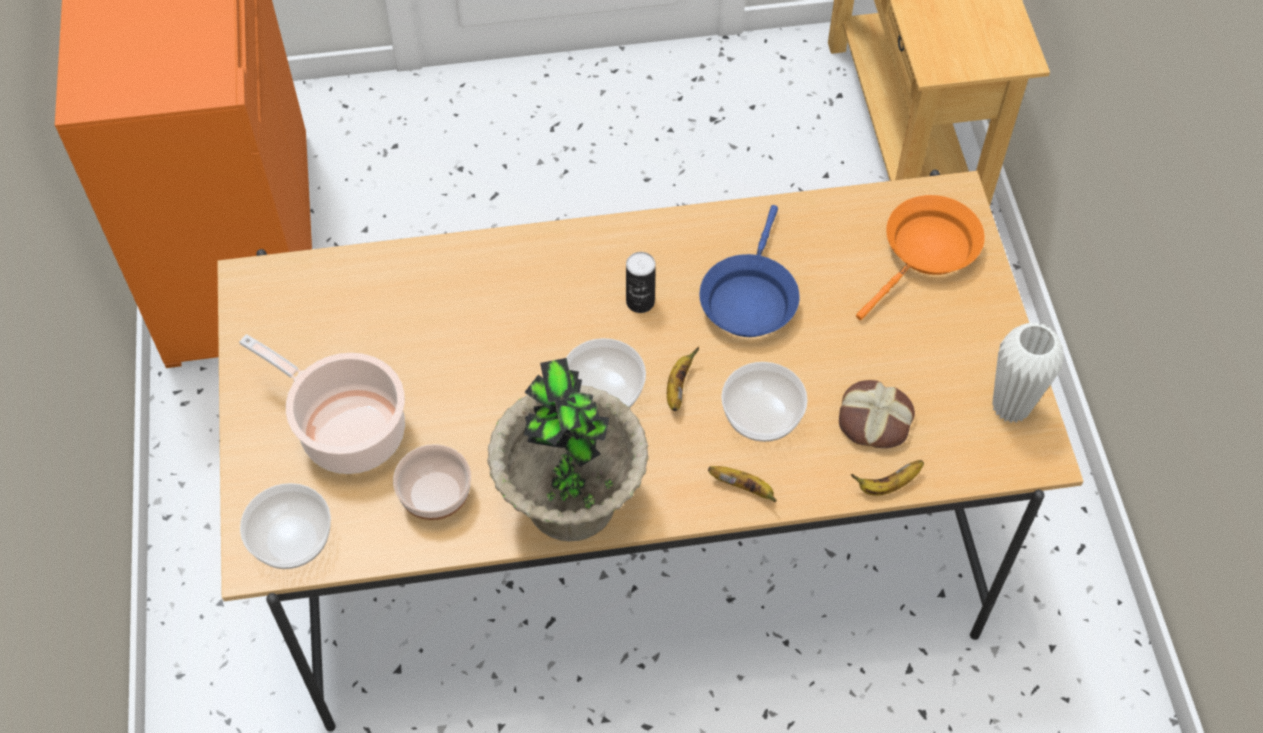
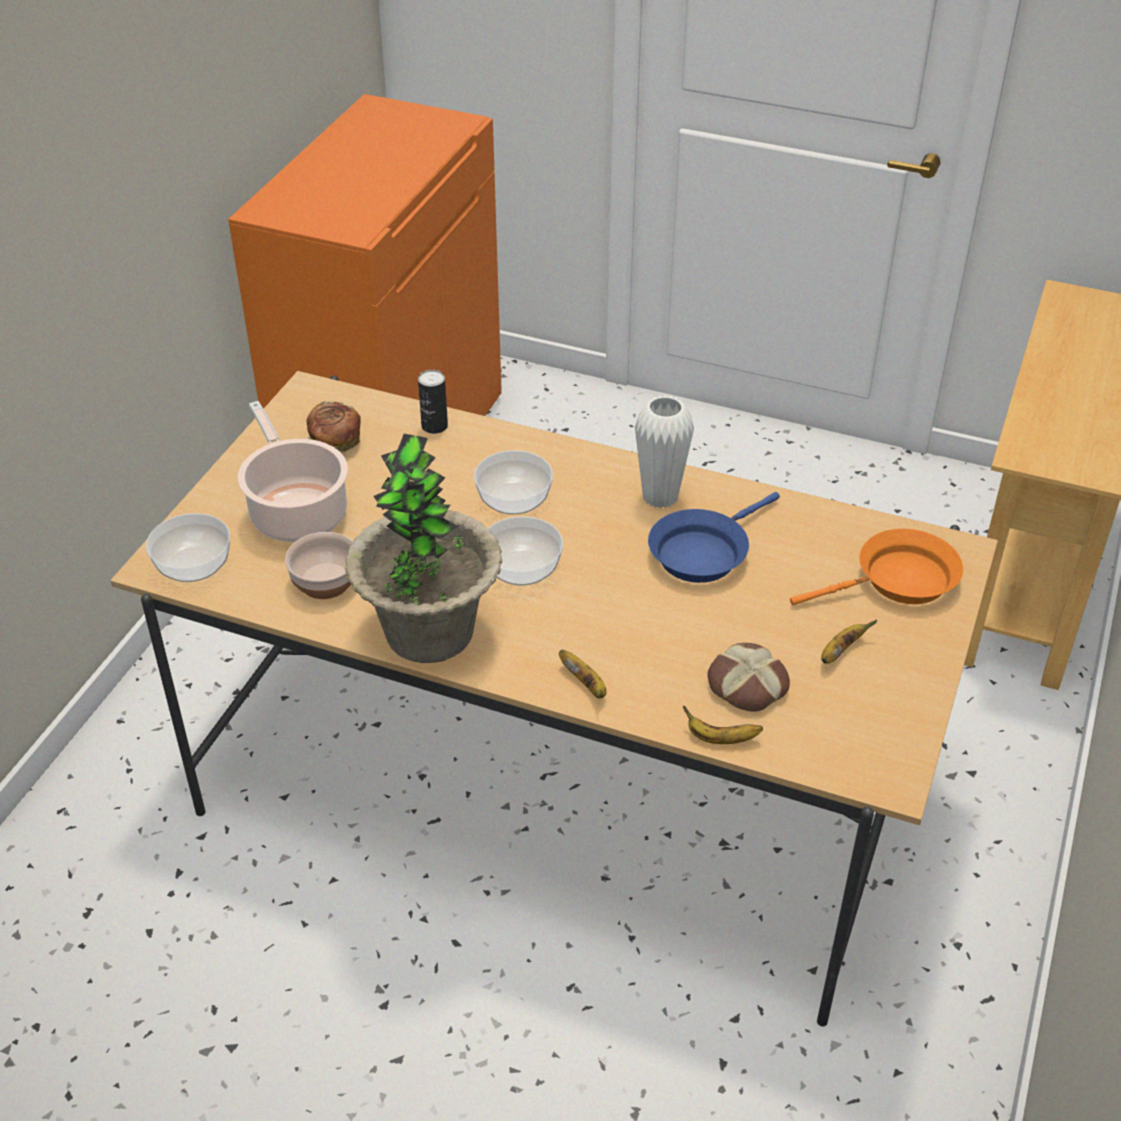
camera: 30 degrees right, 15 degrees down
(322, 330) = (335, 441): none -> bread
(640, 301) = (605, 518): can -> can (434, 426)
(678, 387) = (587, 590): banana -> banana (840, 651)
(762, 413) = (646, 638): bowl -> bowl (515, 498)
(1011, 407) = (890, 729): white vase -> white vase (660, 497)

